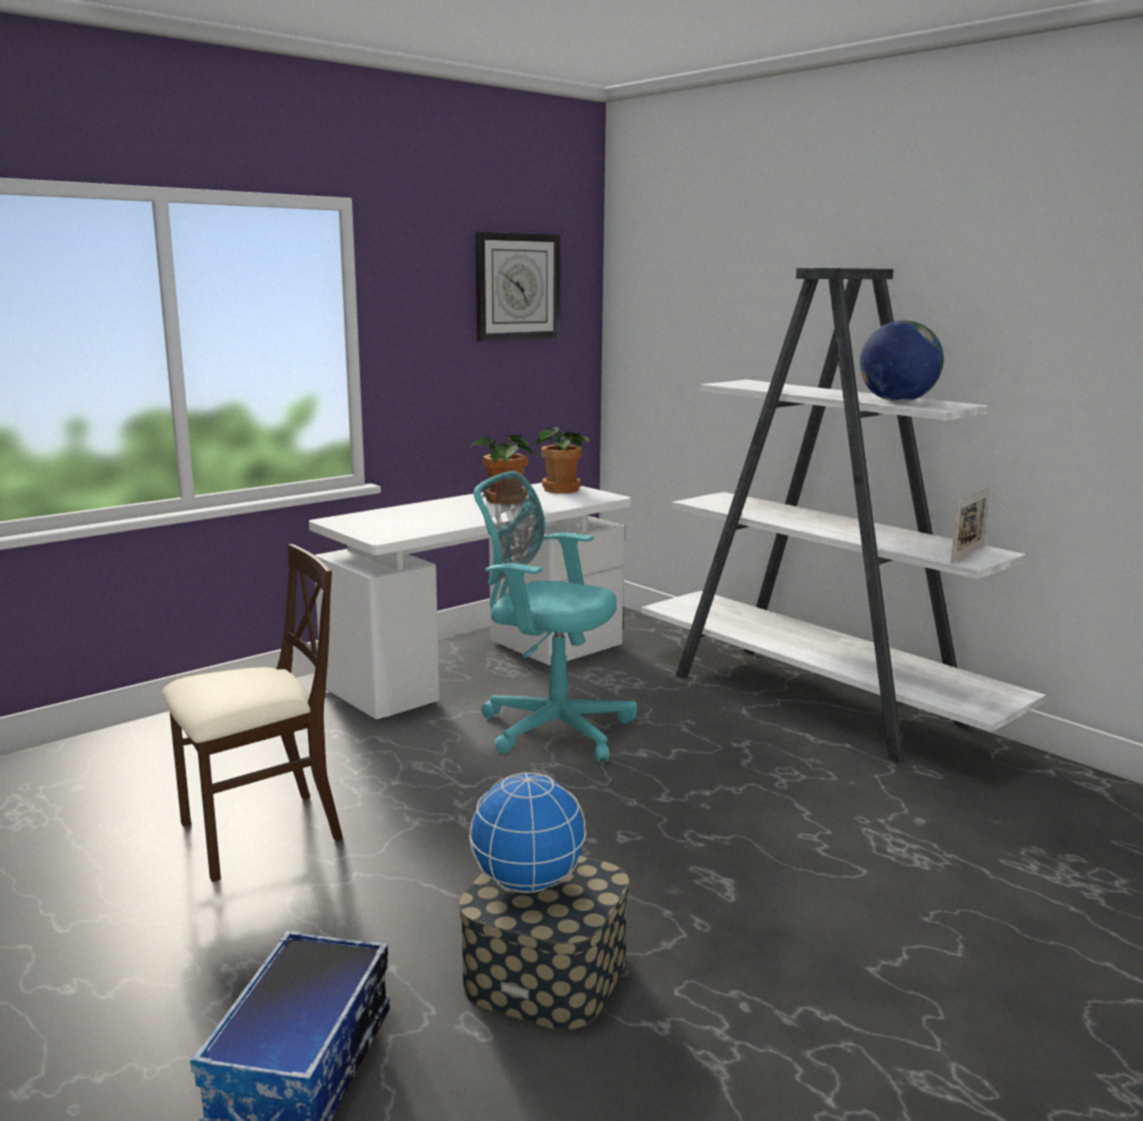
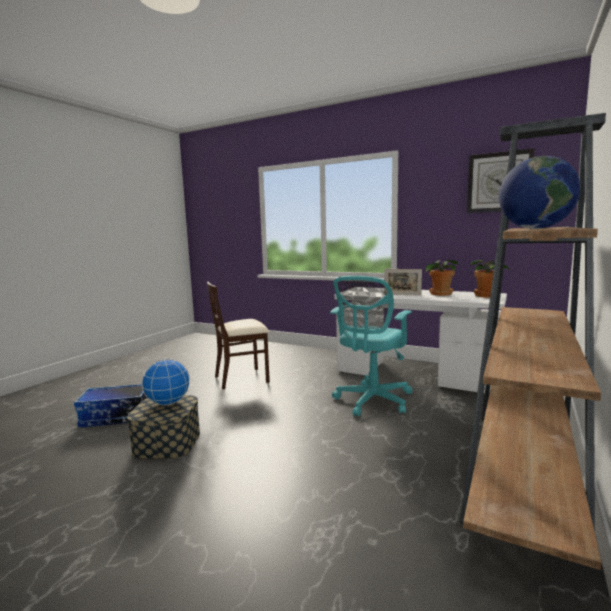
camera: 70 degrees right, 5 degrees down
(259, 834) = (242, 378): beige chair -> beige chair turned 120 degrees clockwise
(550, 727) = (371, 401): turquoise office chair -> turquoise office chair turned 150 degrees counterclockwise
(818, 701) = (523, 473): white bookcase -> brown bookcase
(967, 554) = (533, 370): picture frame -> picture frame (402, 295)

